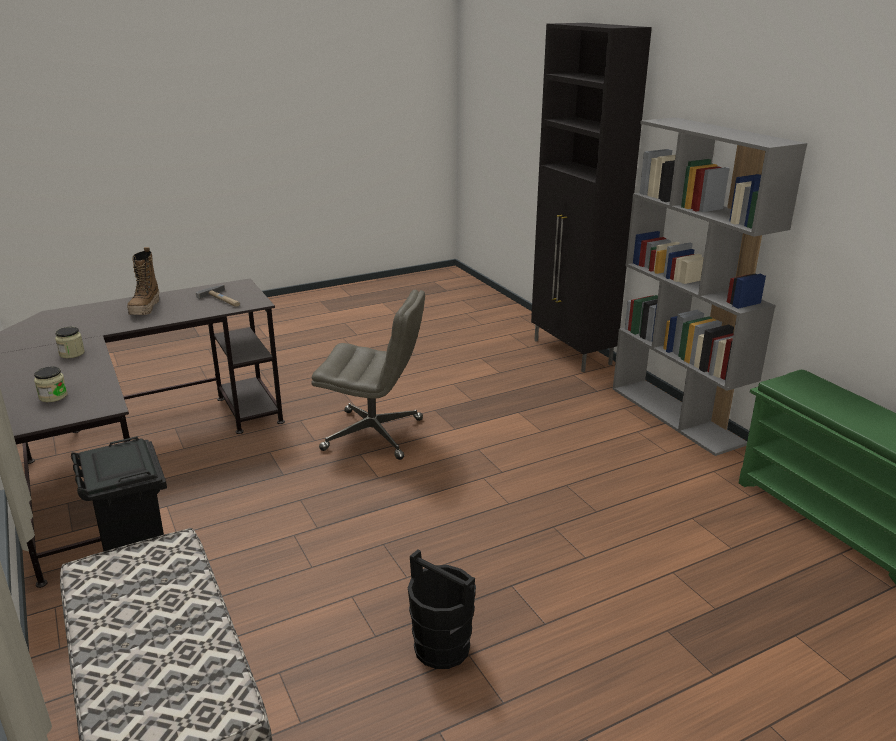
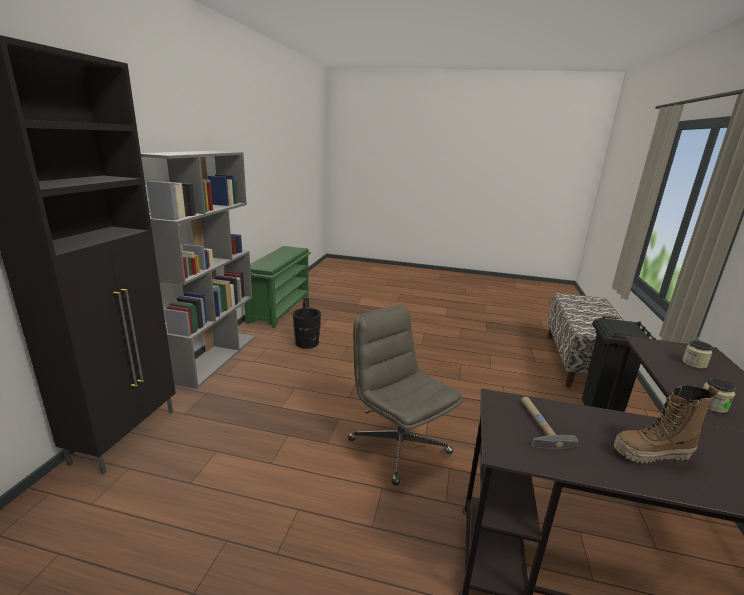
camera: 140 degrees left, 5 degrees down
(145, 308) = (651, 454): boot -> boot turned 135 degrees counterclockwise
(442, 648) = (467, 342): black bucket -> black bucket (307, 343)

